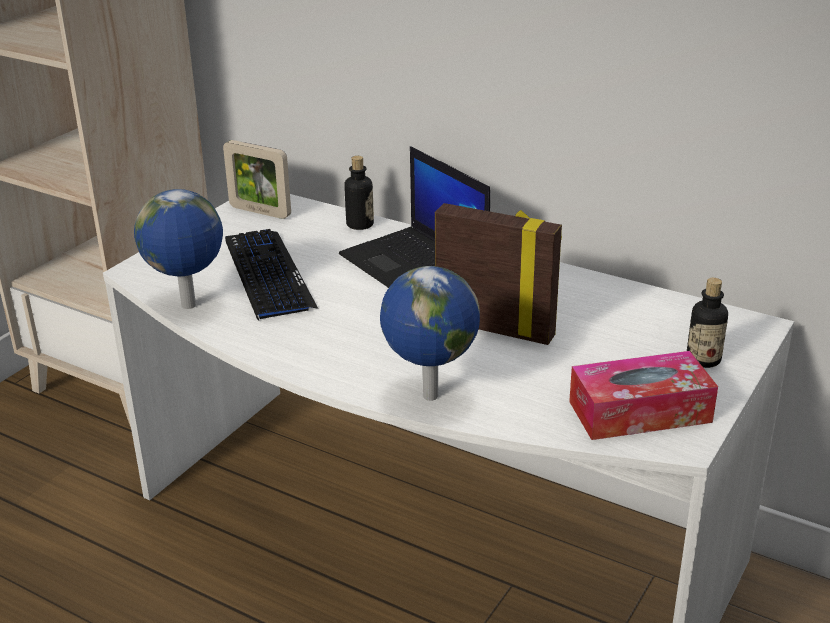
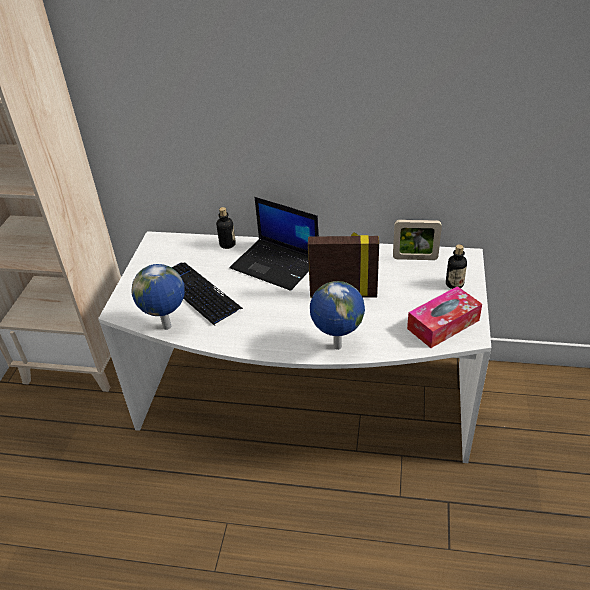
camera: 20 degrees left, 10 degrees up
(260, 211) = (163, 250): picture frame -> picture frame (415, 258)

